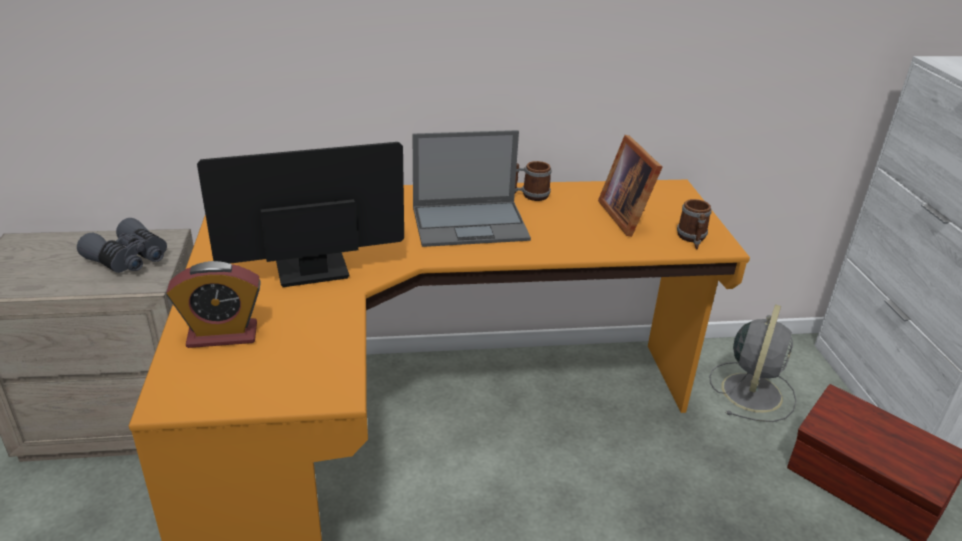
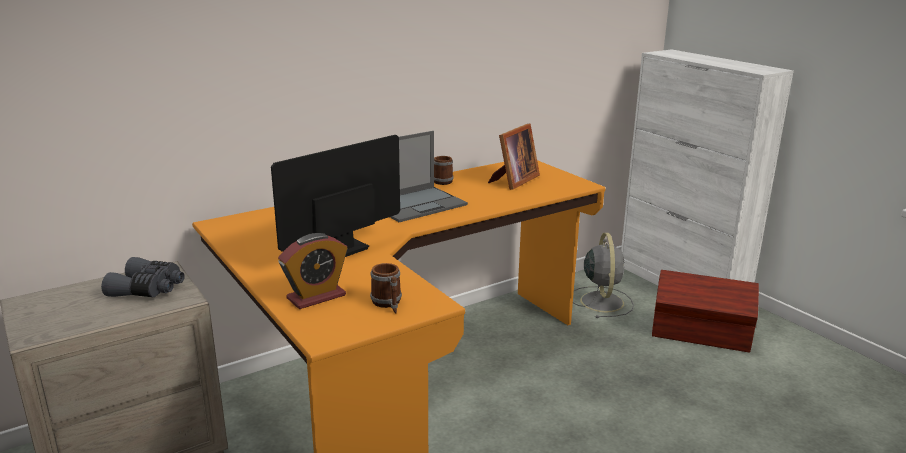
camera: 25 degrees left, 10 degrees down
(627, 216) = (513, 181): picture frame -> picture frame turned 105 degrees counterclockwise
(692, 239) = (564, 185): mug -> mug (388, 304)

